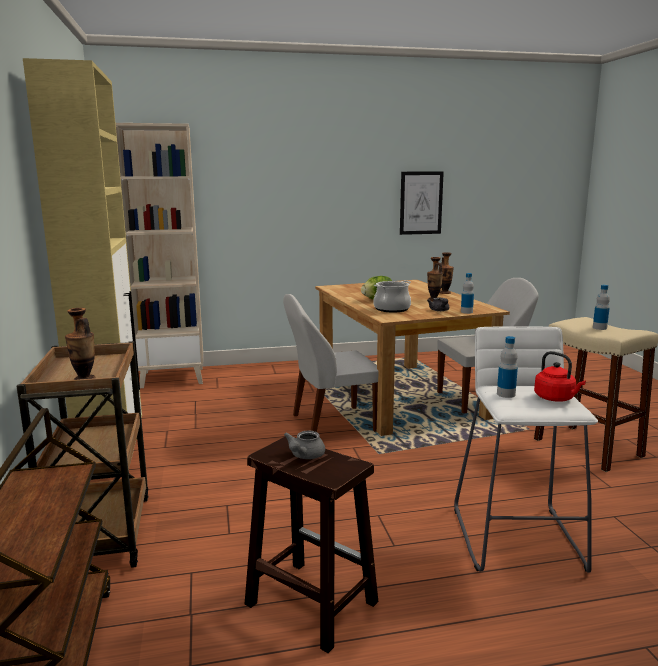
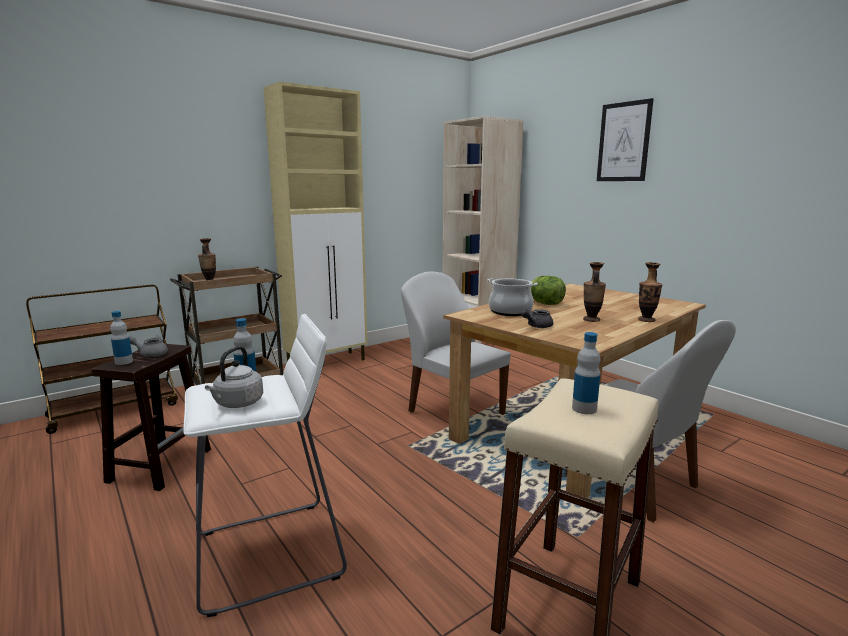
camera: 65 degrees right, 0 degrees up
(421, 203) = (774, 197): picture -> picture (623, 142)
(466, 312) = (550, 336): bottle -> bottle (124, 362)
(556, 398) = (237, 404): red kettle -> grey kettle

